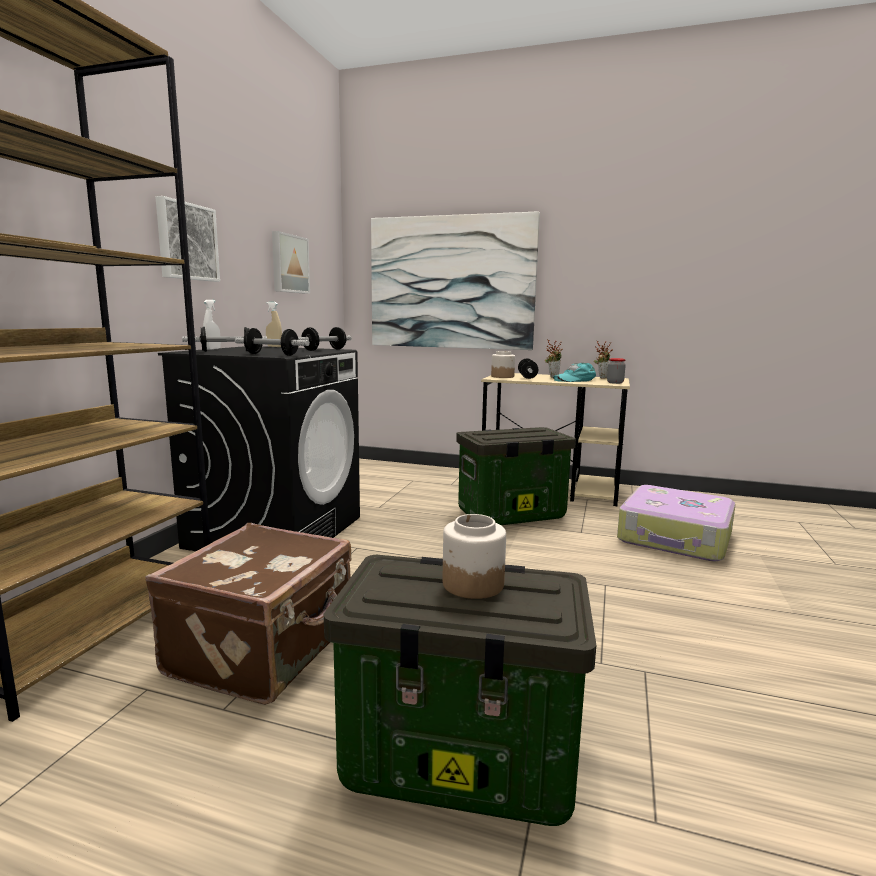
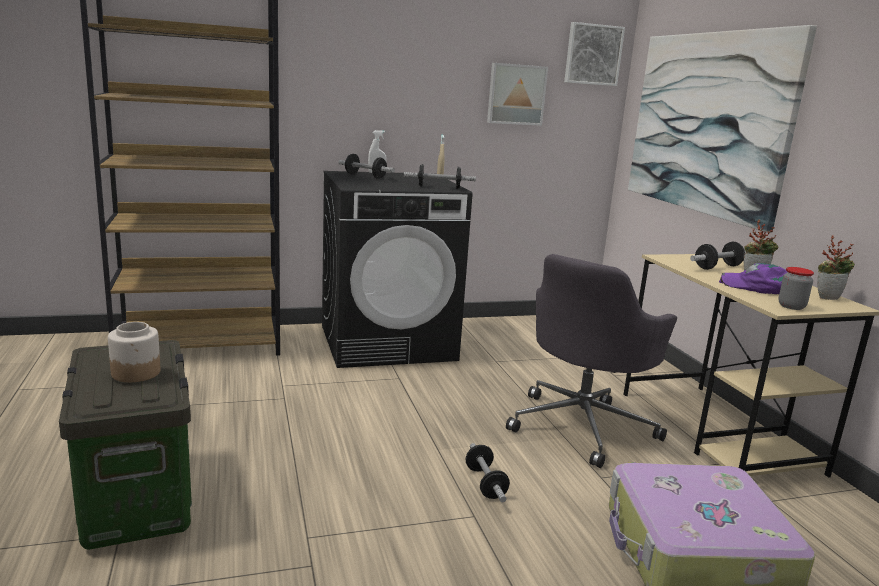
camera: 55 degrees right, 5 degrees up
(186, 242) = (371, 80): picture -> picture (592, 54)
(265, 650) = (218, 397): brown suitcase -> none
(271, 354) = (359, 185): dumbbell -> dumbbell (485, 483)
(502, 376) = (687, 259): jar -> none
(510, 515) = (583, 425): storage box -> grey office chair
(574, 380) = (756, 287): turquoise cap -> purple cap

